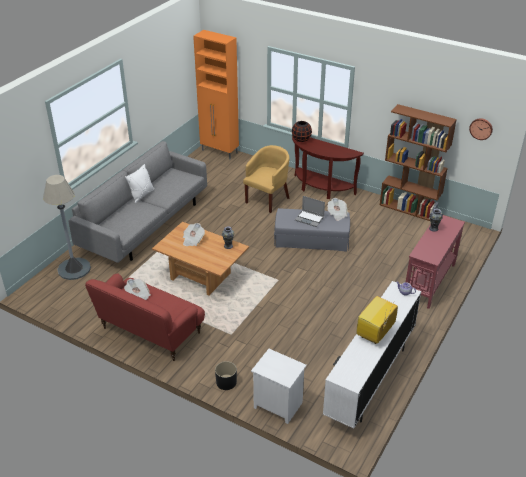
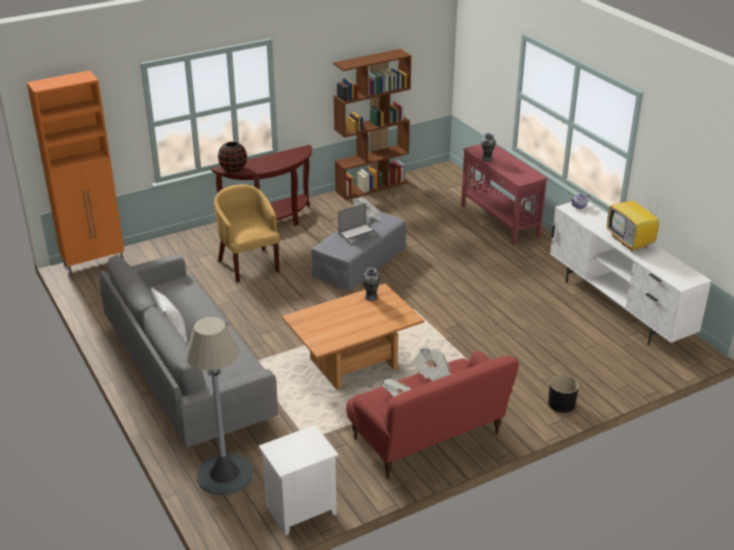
camera: 60 degrees left, 5 degrees down
(193, 240) = (332, 319): newspaper -> newspaper (432, 374)
(277, 405) = (620, 379): white nightstand -> white nightstand (300, 511)
(481, 128) = (425, 47): wall clock -> none

